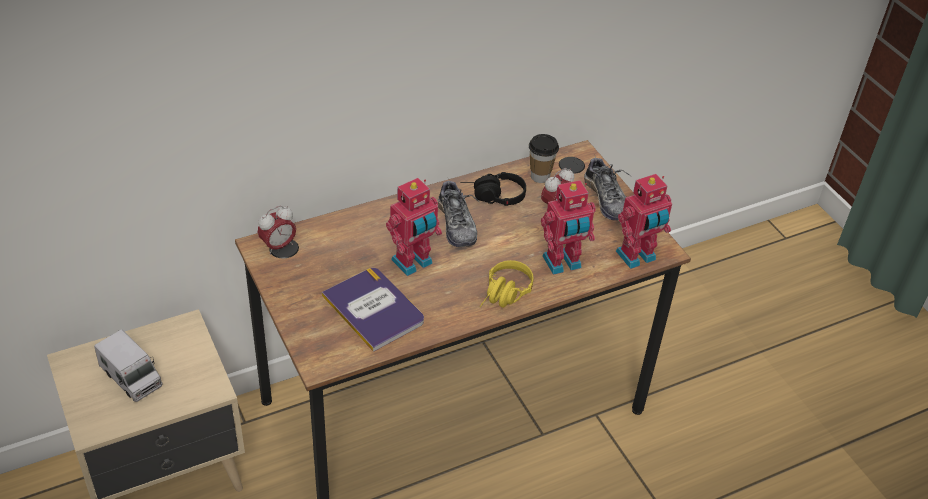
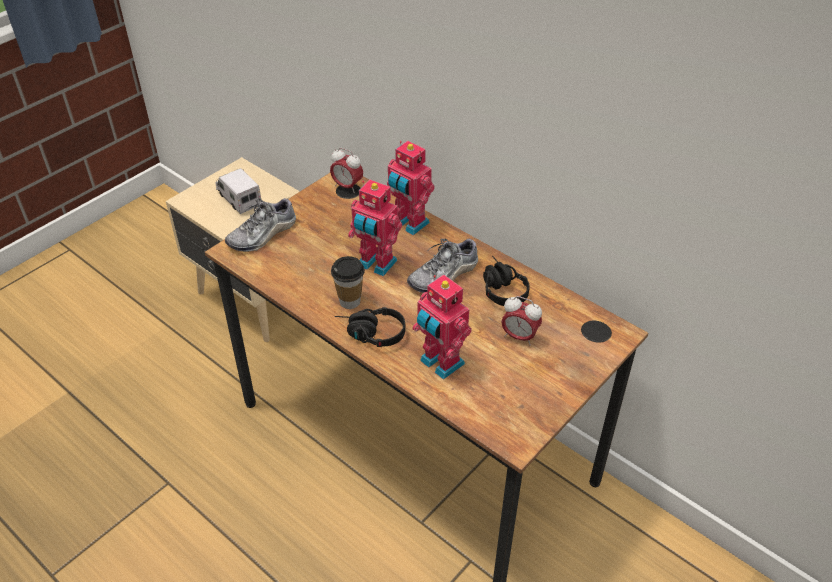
camera: 70 degrees right, 0 degrees up
(131, 377) = (239, 199): toy truck -> toy truck turned 120 degrees clockwise
(374, 309) = (307, 259): book -> none
(504, 296) = (369, 334): yellow headphones -> black headphones
(540, 176) = (556, 312): cup -> cup (350, 301)
(606, 199) = (561, 372): shoe -> shoe (263, 235)
(637, 257) = (489, 421): toy robot -> toy robot (408, 224)

